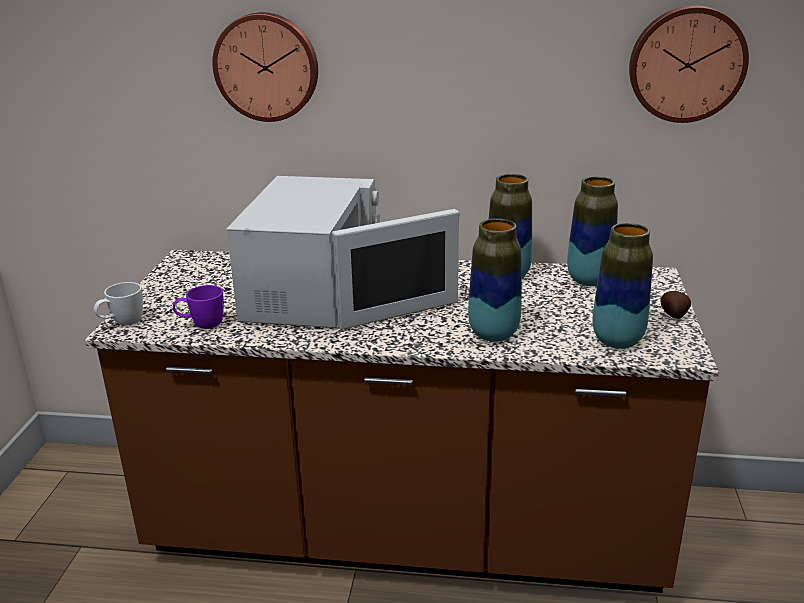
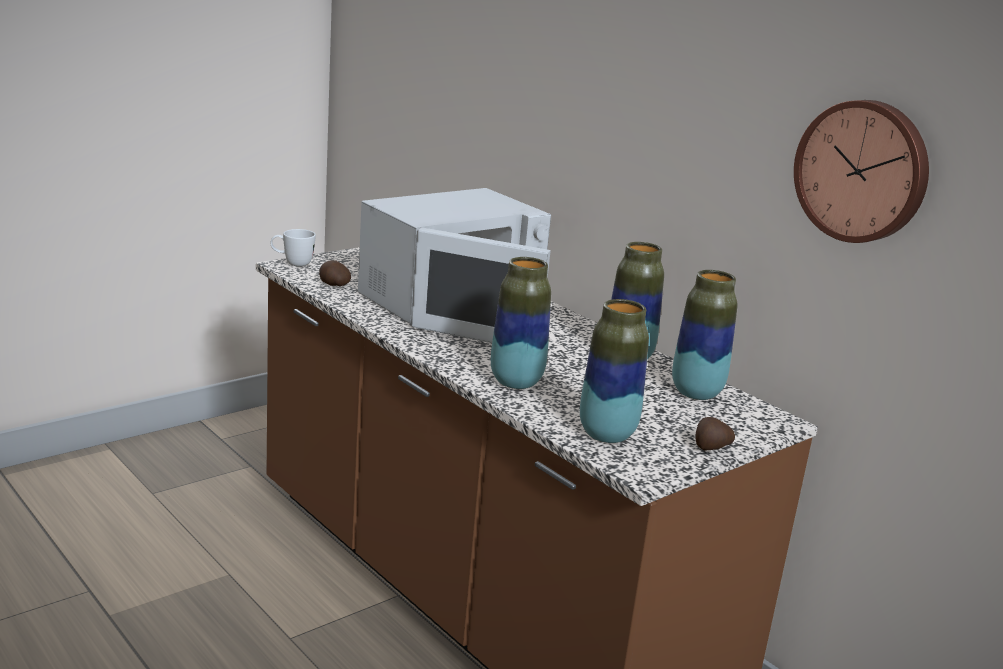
camera: 40 degrees right, 5 degrees down
(201, 326) = (334, 285): purple mug -> potato
(267, 66) = (511, 82): wall clock -> none

